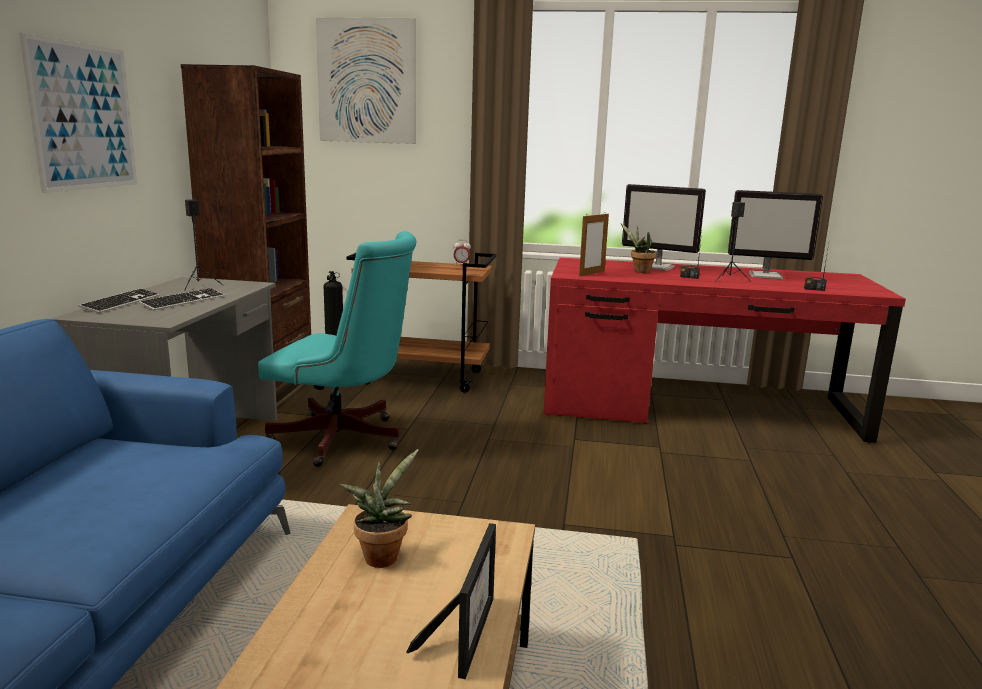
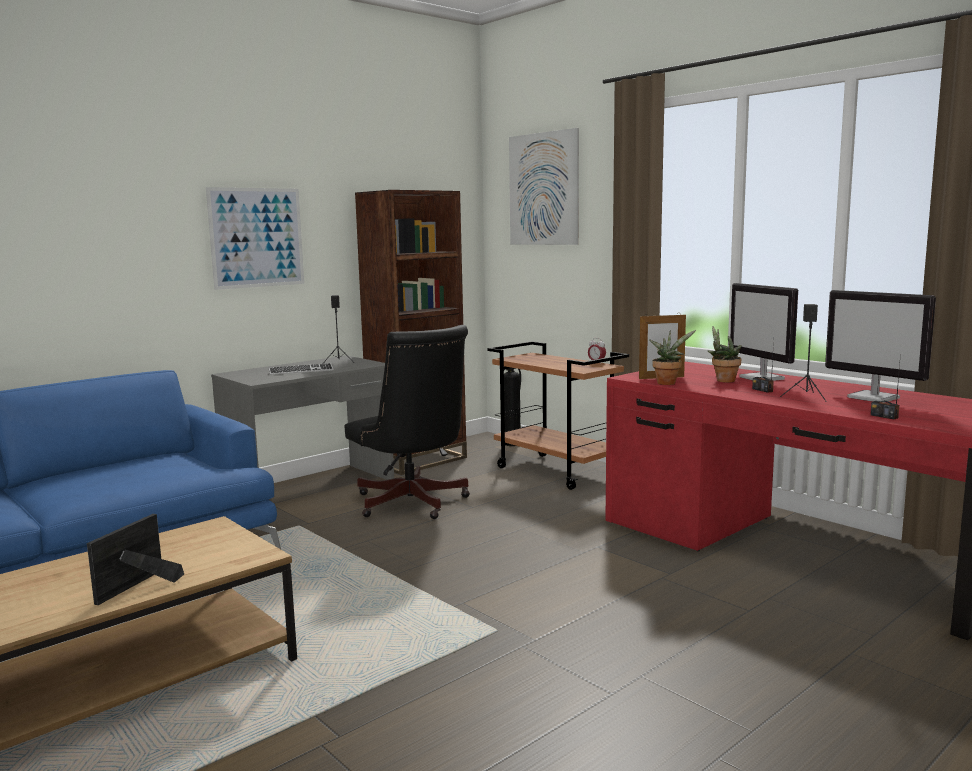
camera: 40 degrees right, 5 degrees down
(121, 303) = (267, 368): keyboard -> none
(345, 440) = (413, 504): turquoise office chair -> black office chair
(382, 555) = (181, 544): potted plant -> potted plant (667, 383)
(465, 632) = (135, 589): picture frame -> picture frame turned 150 degrees clockwise

